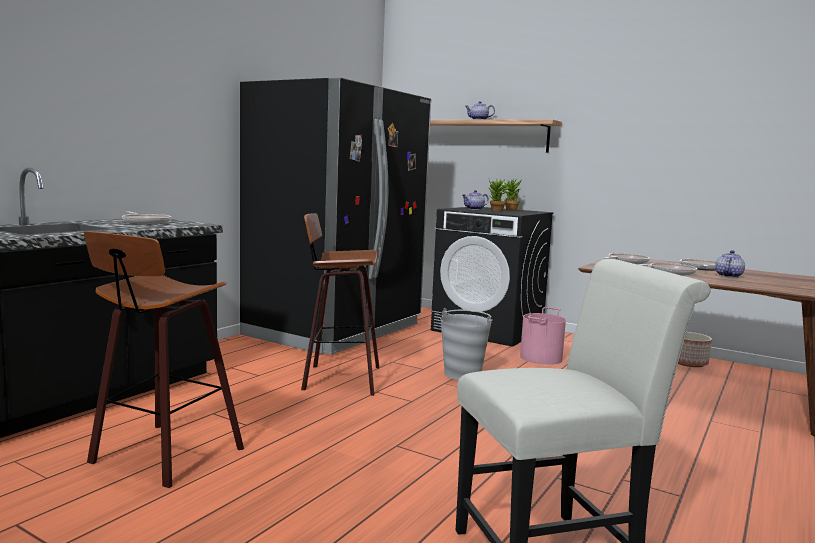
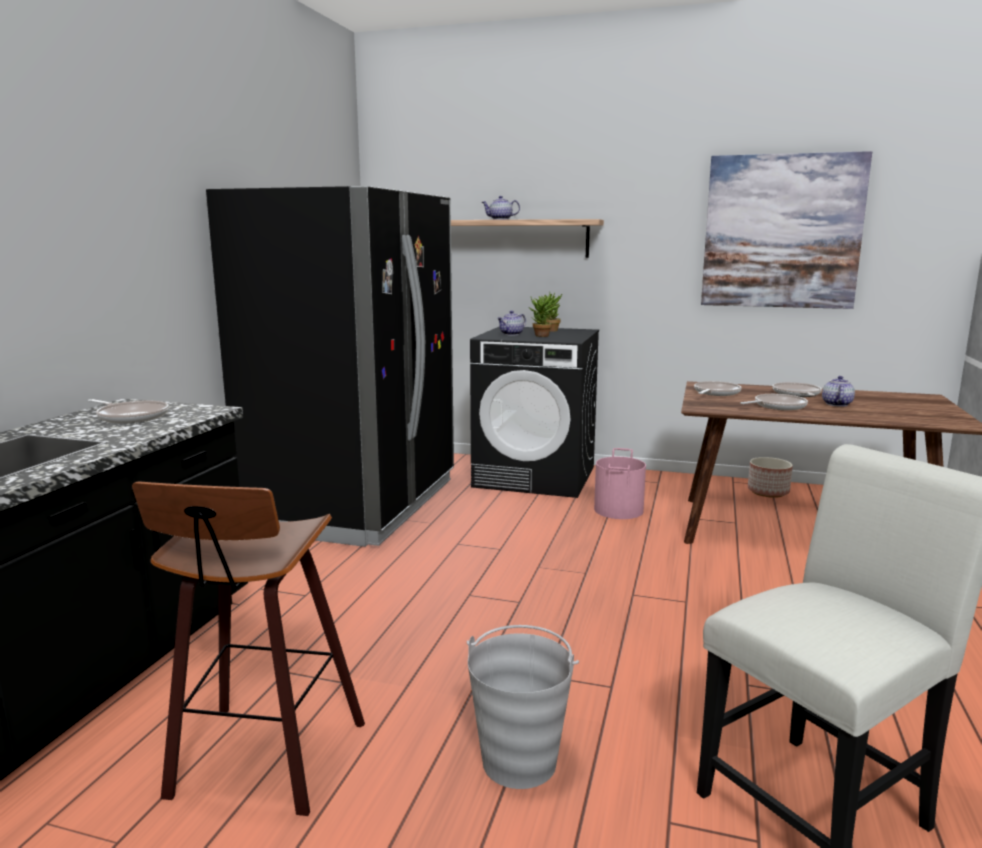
camera: 15 degrees left, 5 degrees up
(339, 378) = (411, 582): stool -> none
(463, 374) = (550, 549): grey bucket -> grey bucket (520, 761)
(713, 133) = (781, 232): none -> picture

